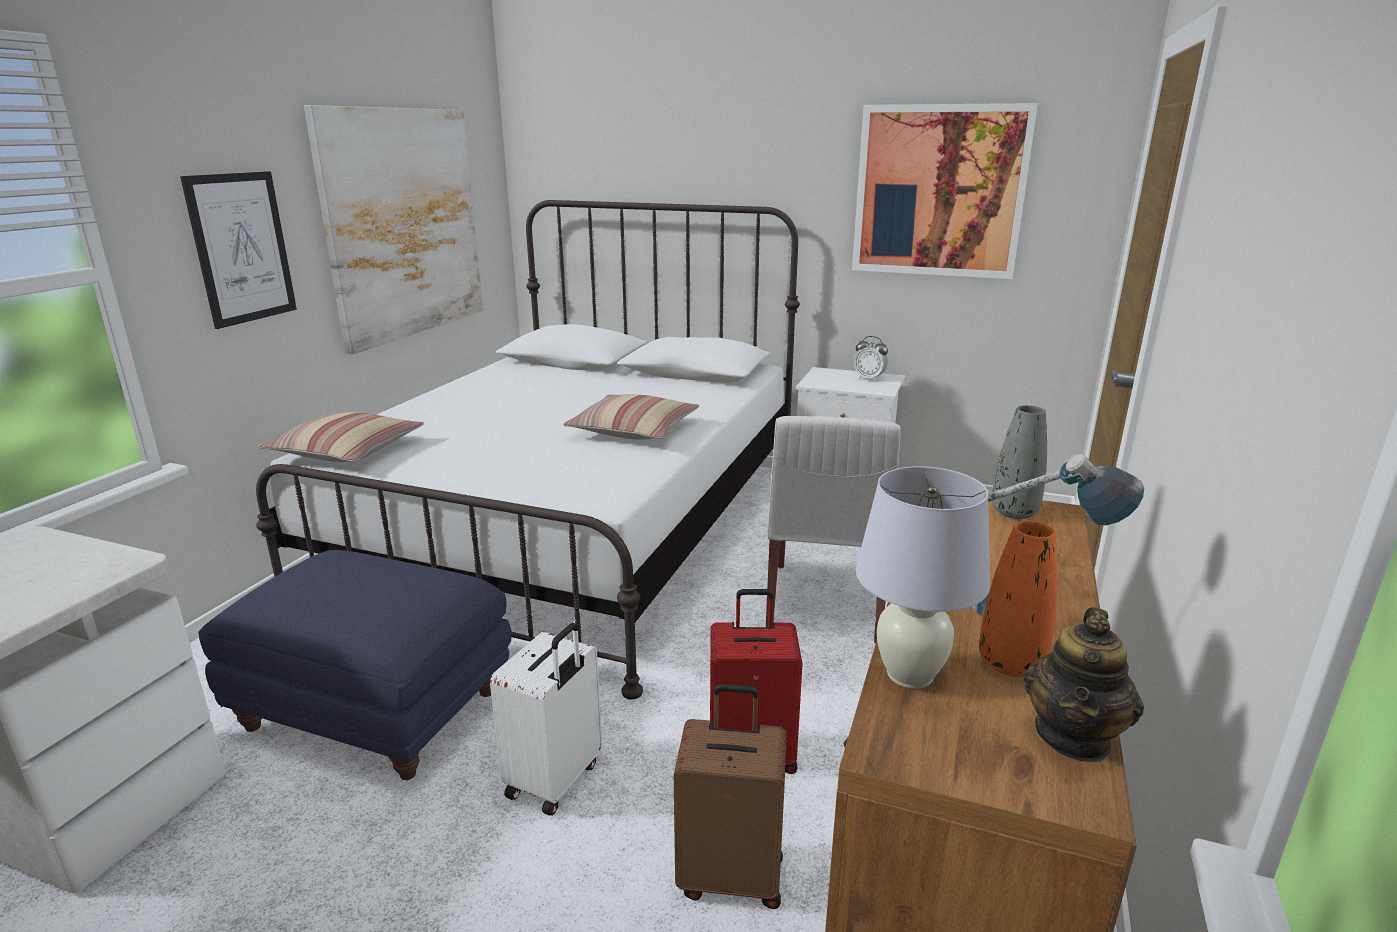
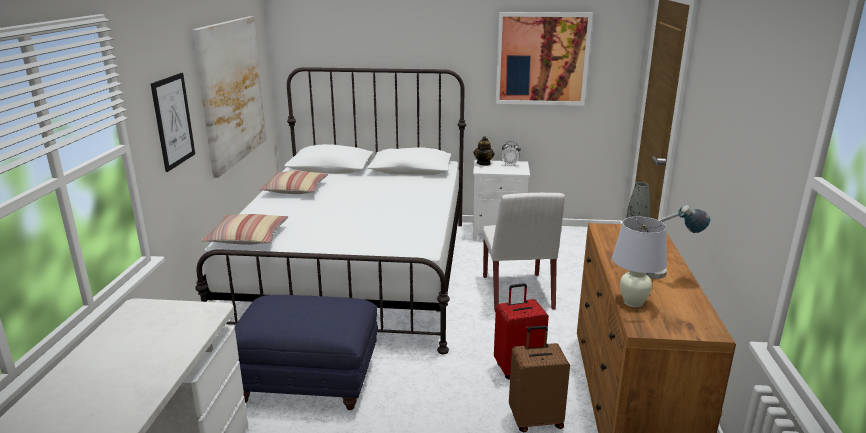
camera: 15 degrees left, 0 degrees up
(556, 780) = (428, 396): white suitcase -> none
(634, 430) = (405, 208): pillow -> pillow (295, 189)
(1010, 664) = (667, 293): orange vase -> none
(1073, 736) = (702, 314): teapot -> teapot (483, 163)

